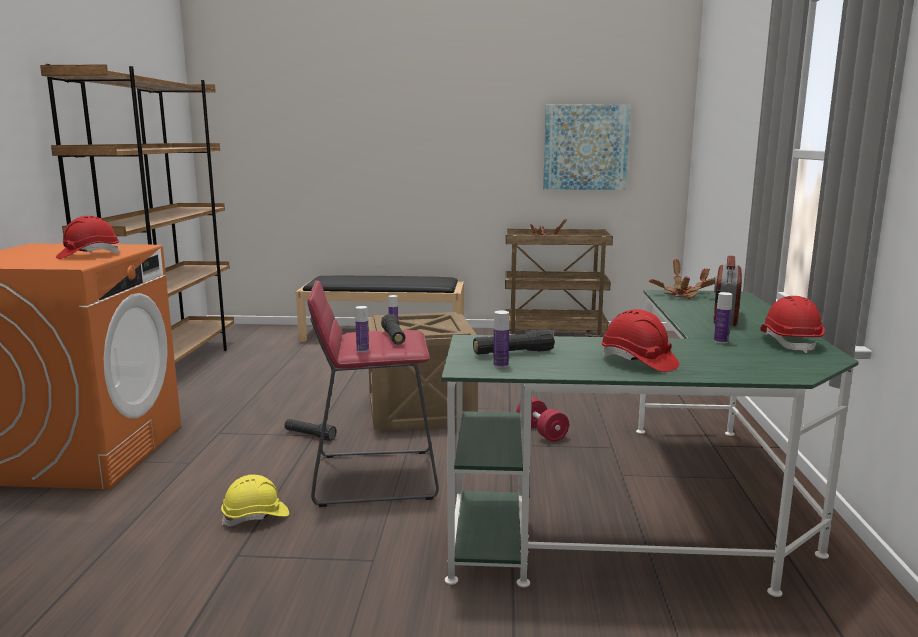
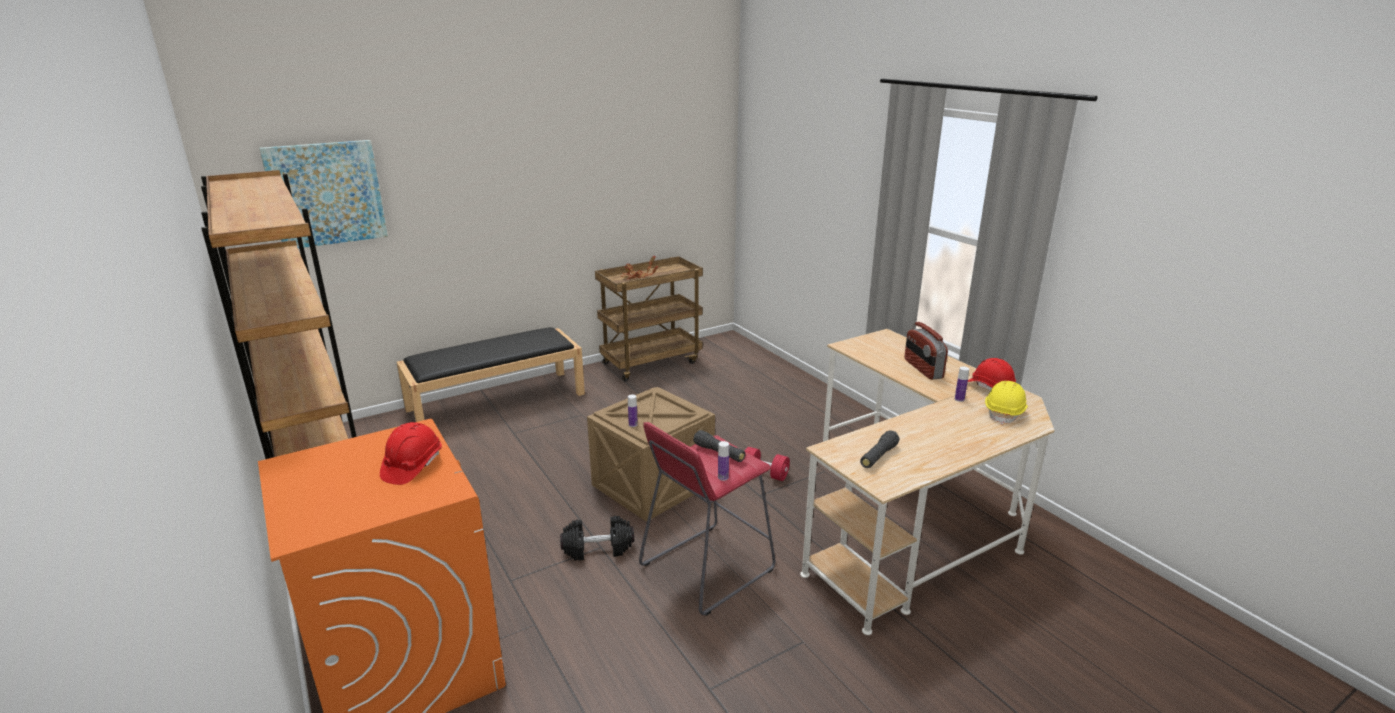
camera: 35 degrees left, 10 degrees up
(256, 517) = (673, 648): yellow hard hat -> yellow hard hat (1005, 413)
(310, 435) = (598, 548): black flashlight -> black dumbbell
(500, 365) = (894, 474): bottle -> none
(585, 147) = (655, 183): picture -> picture (326, 194)
(638, 362) = (954, 439): red hard hat -> none
(662, 512) = (911, 517): green desk -> beige desk
(683, 295) = (861, 345): potted plant -> none

